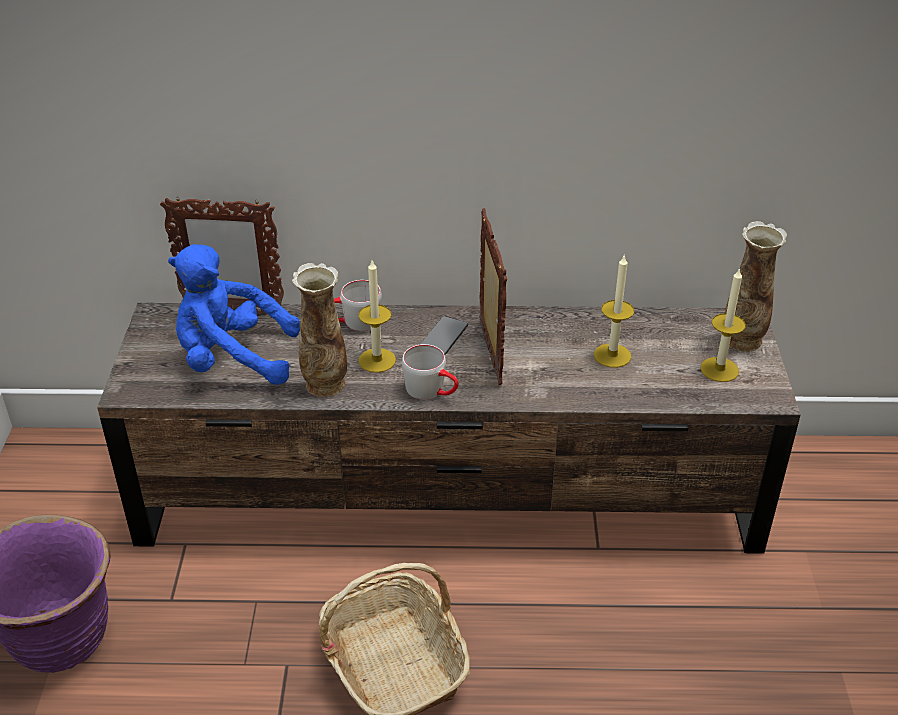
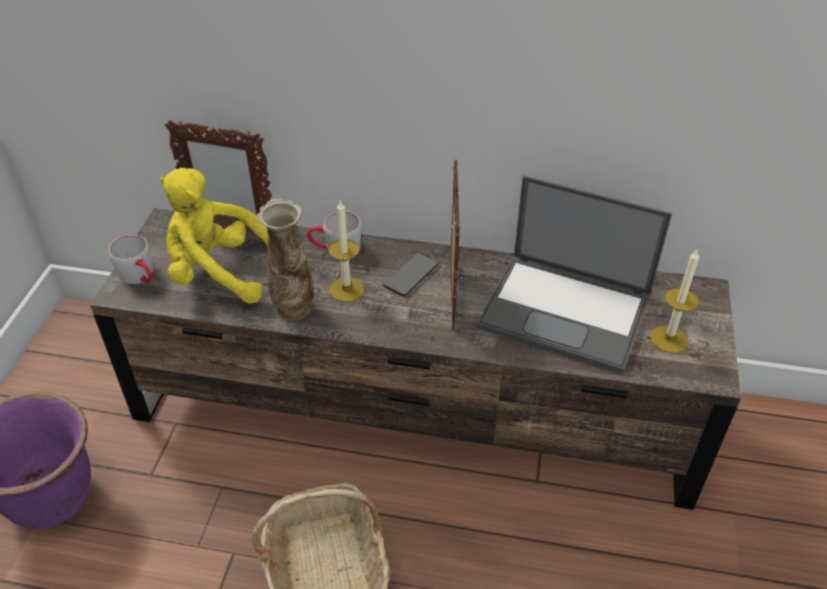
camera: 10 degrees right, 5 degrees up
(232, 359) = (219, 273): blue plush toy -> yellow plush toy
(432, 391) = (389, 327): grey mug -> grey mug (141, 277)
(612, 355) = (567, 311): candle -> laptop
(742, 340) = (698, 311): vase -> none

